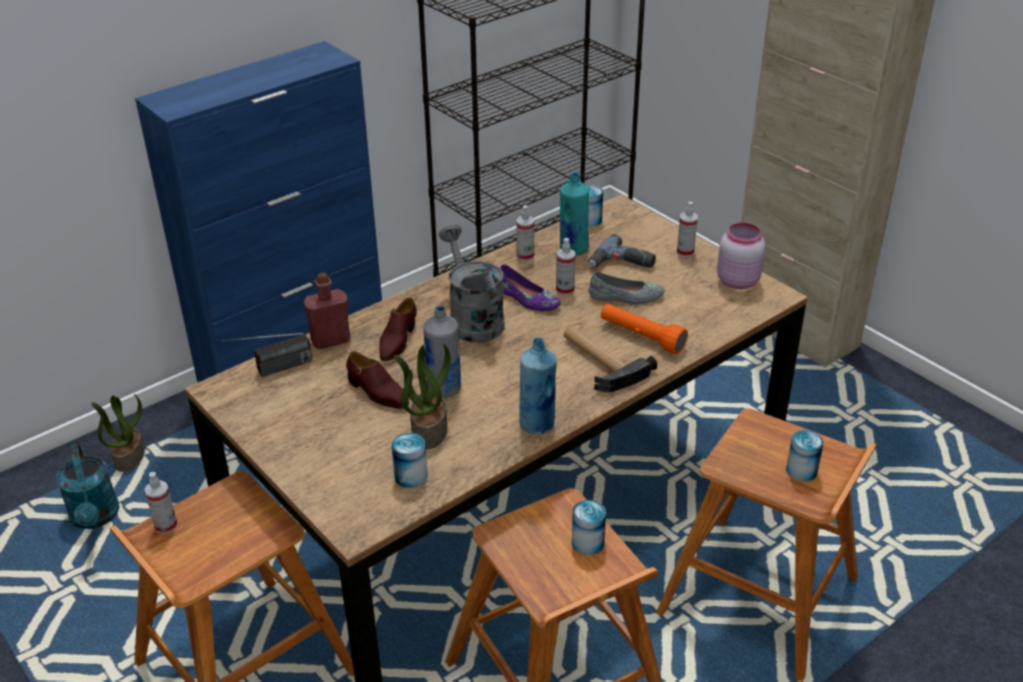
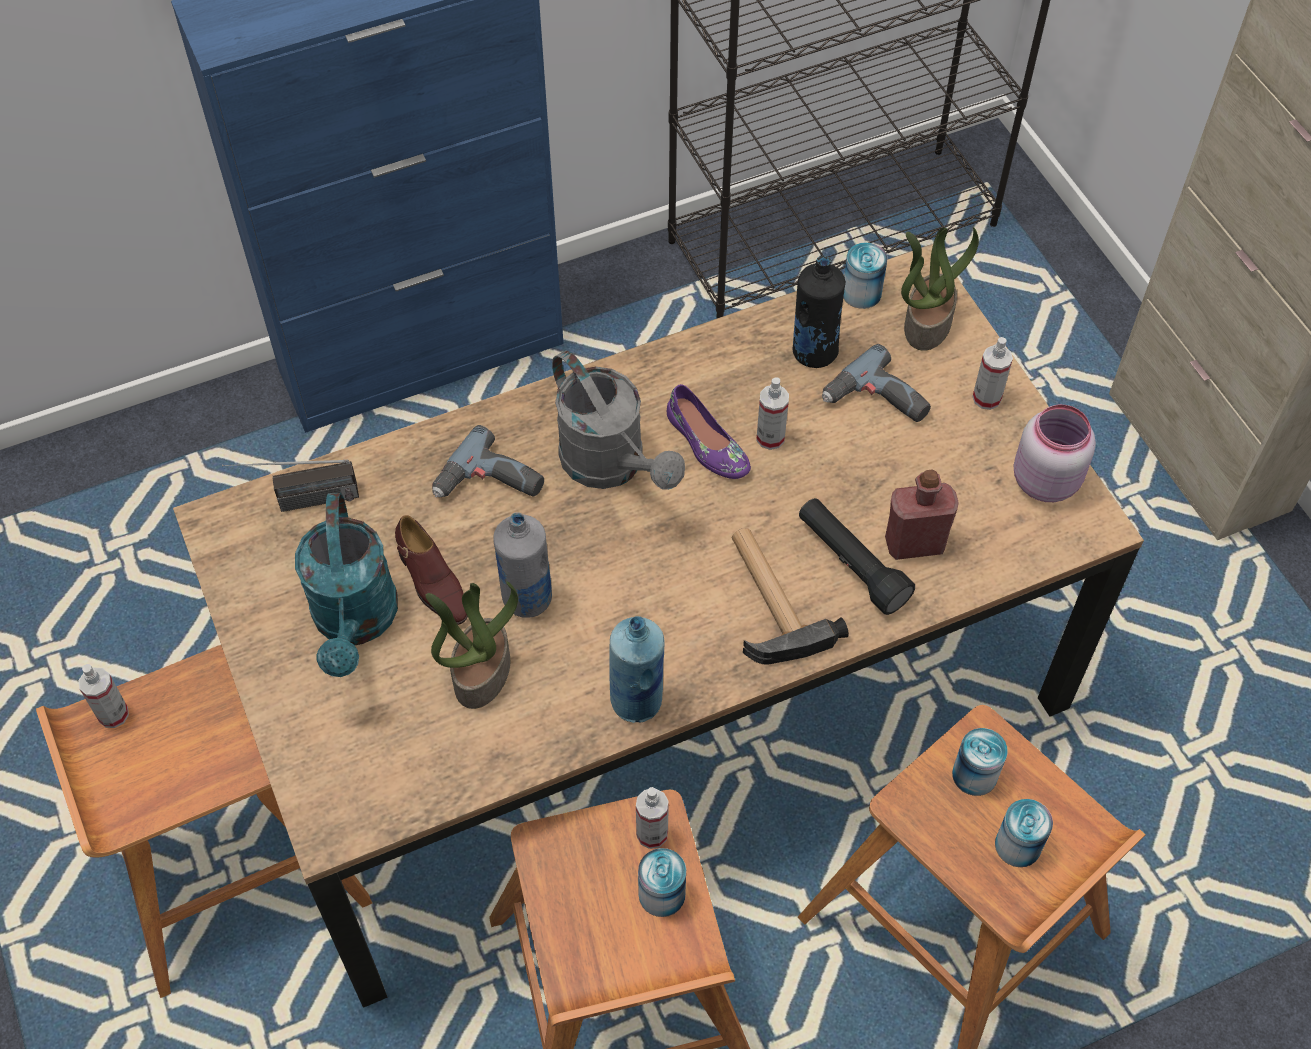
camera: 15 degrees right, 20 degrees up
(96, 519) = (96, 565): turquoise watering can -> turquoise watering can (355, 622)
(129, 458) = (160, 469): potted plant -> potted plant (927, 322)
(330, 340) = (396, 462): red bottle -> red bottle (914, 544)
(397, 340) = (490, 485): brown shoe -> power drill
(411, 476) = (430, 753): can -> can (974, 775)
(472, 318) = (612, 466): grey watering can -> grey watering can turned 150 degrees clockwise
(525, 256) = (734, 351): spray bottle -> spray bottle (652, 834)
(573, 249) = (814, 352): turquoise bottle -> black bottle
(626, 297) = (857, 475): grey shoe -> none
(641, 337) = (851, 563): orange flashlight -> black flashlight

